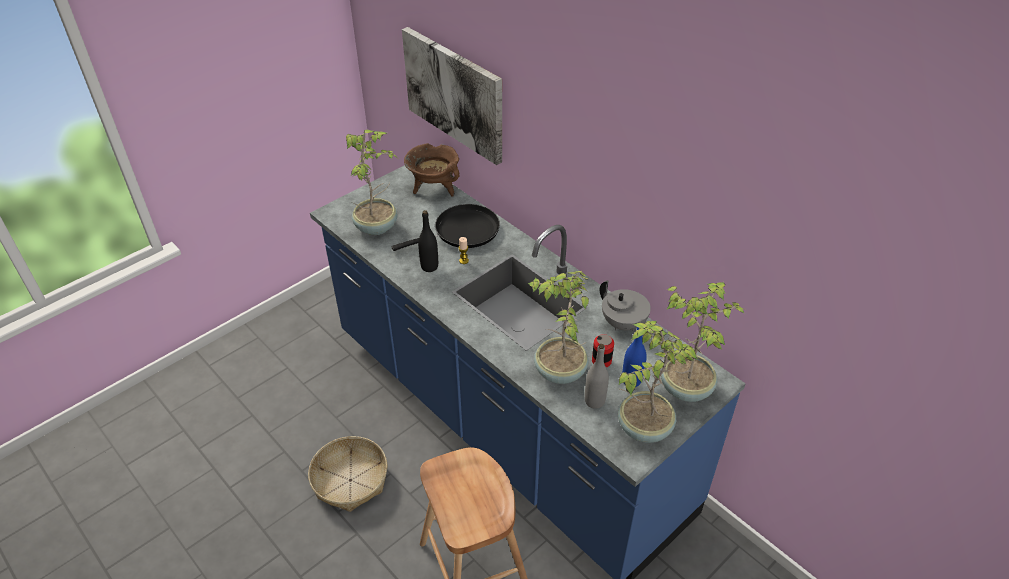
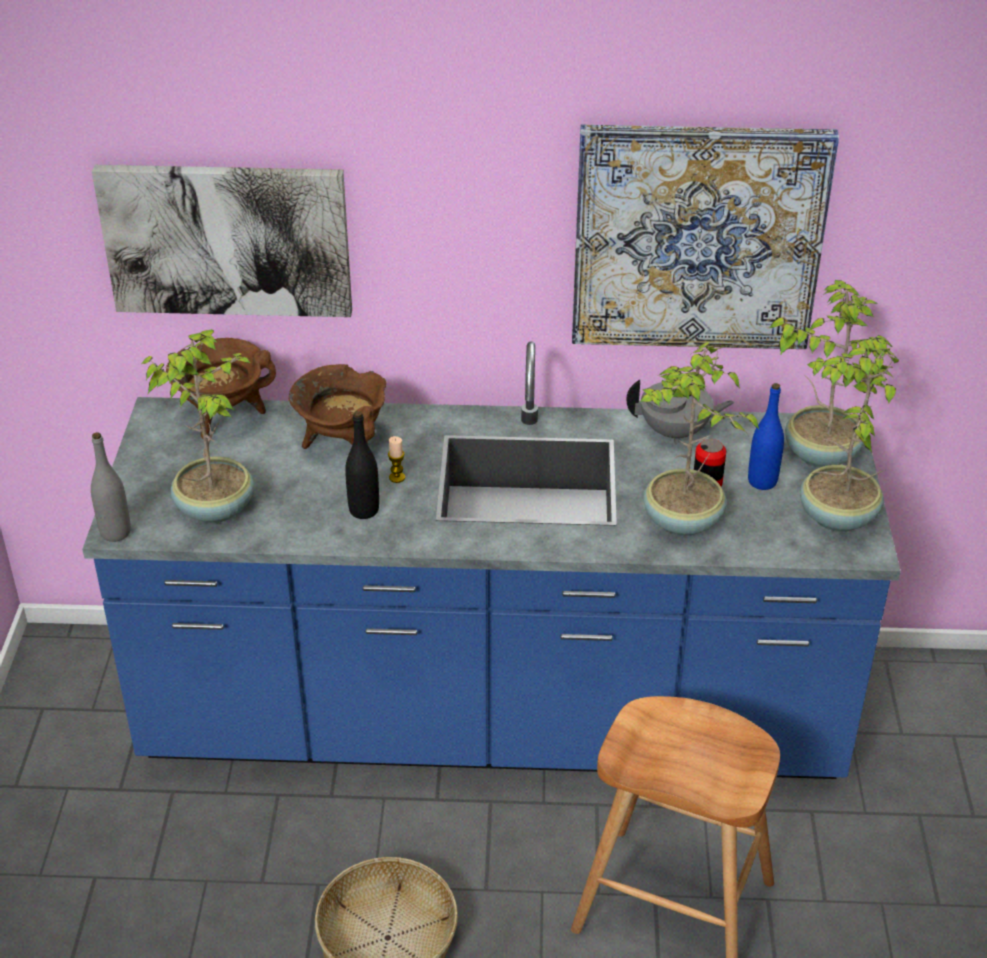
camera: 45 degrees left, 5 degrees down
(462, 231) = (343, 446): black frying pan -> brown cooking pot
(594, 401) = (757, 526): grey bottle -> grey bottle (115, 532)
(668, 212) = (698, 237): none -> picture

